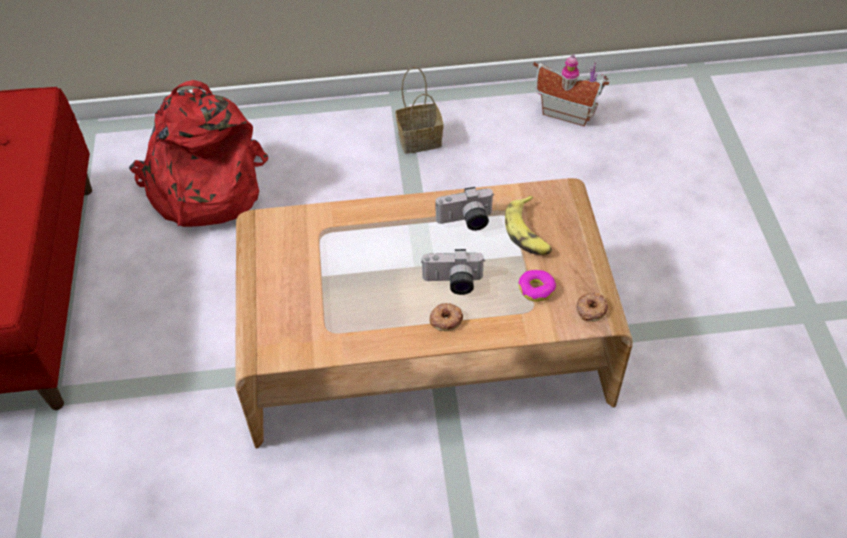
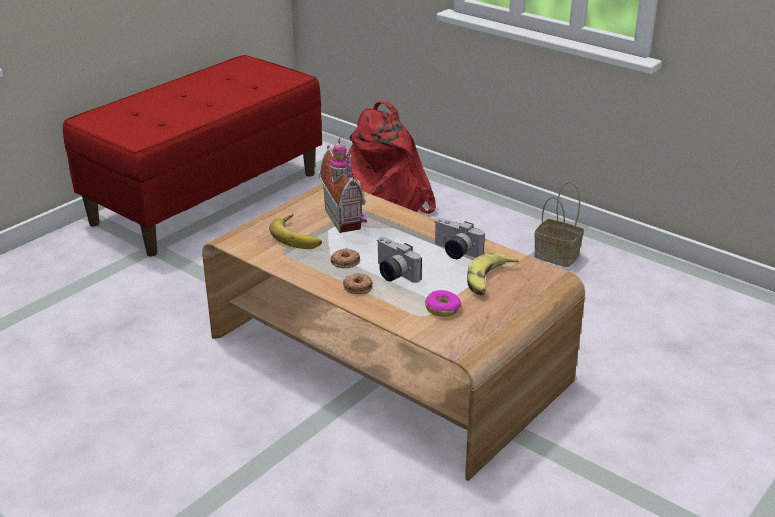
camera: 45 degrees right, 20 degrees down
(317, 302) = (299, 236): none -> banana
(567, 111) = (706, 300): toy house -> toy house (347, 218)
(591, 309) = (463, 340): donut -> donut (345, 261)

